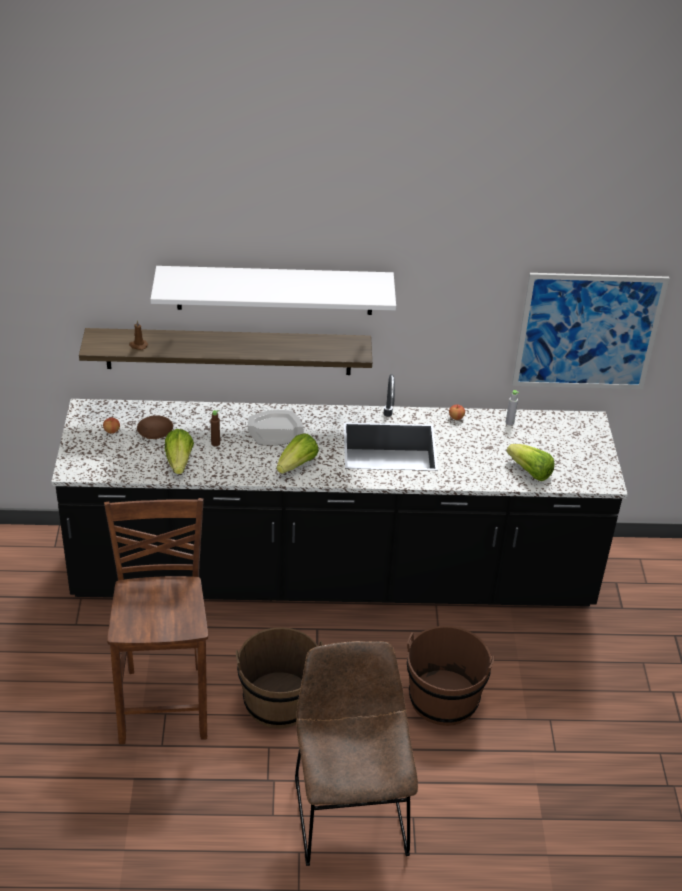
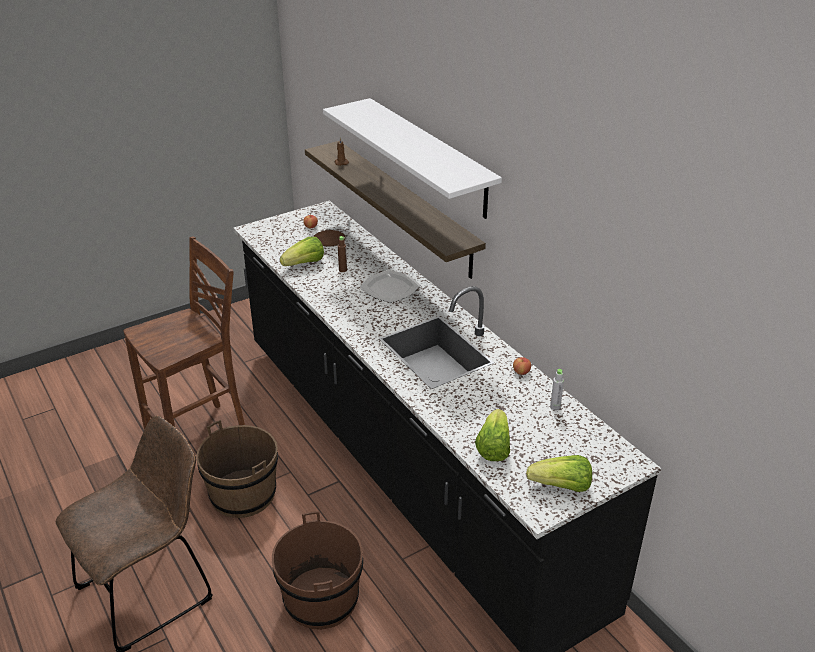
camera: 60 degrees right, 5 degrees down
(297, 465) = (357, 314): lettuce -> lettuce (562, 486)
(588, 332) = (655, 349): picture -> none

